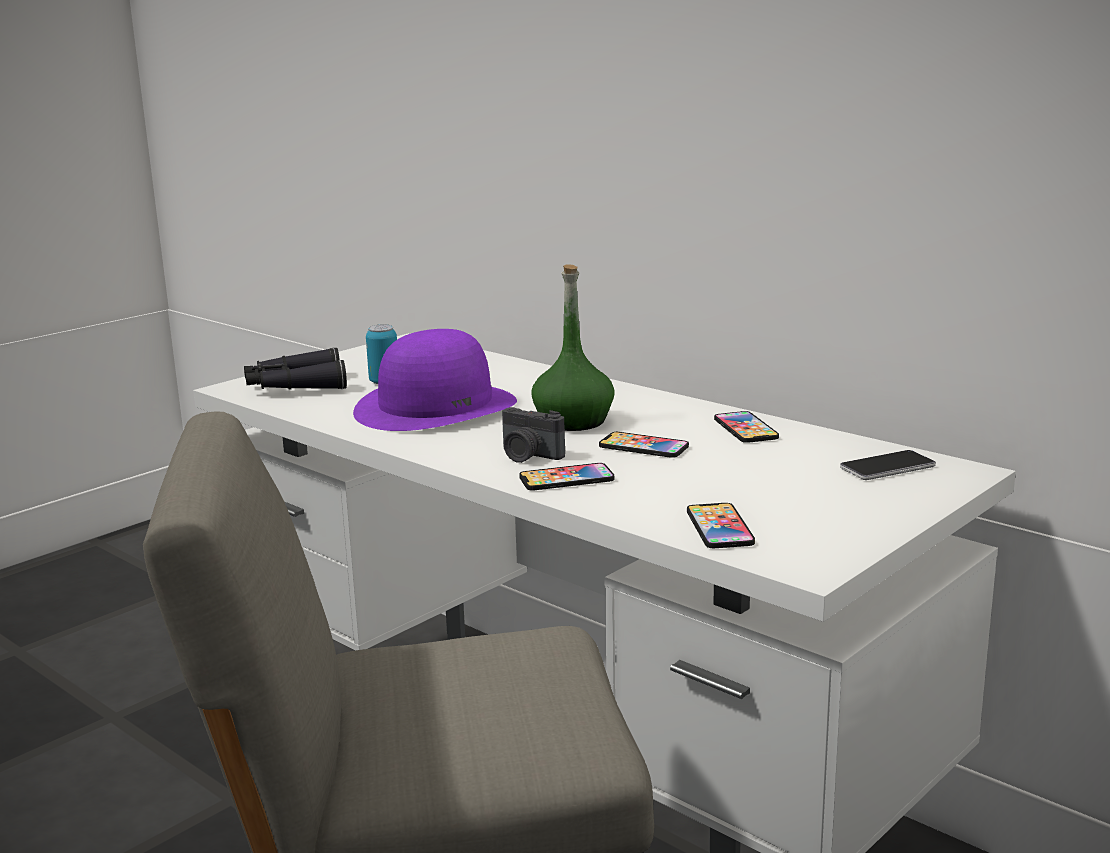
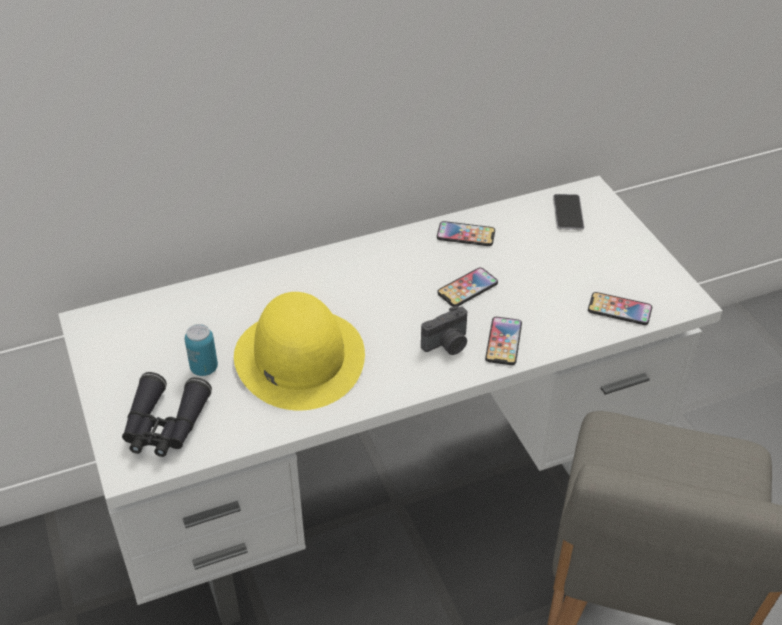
camera: 65 degrees left, 25 degrees up
(436, 407) = (299, 357): purple hat -> yellow hat
(574, 421) = (392, 300): green bottle -> none

